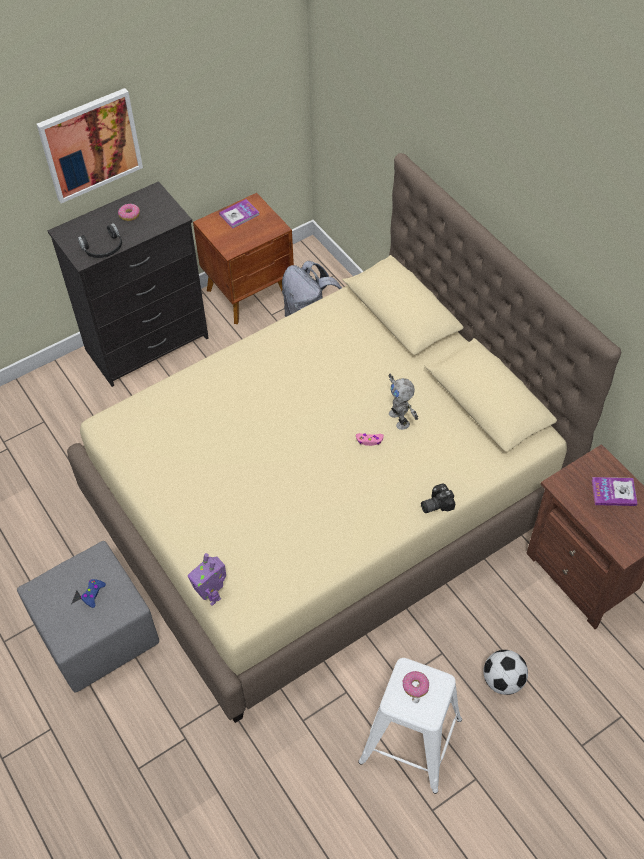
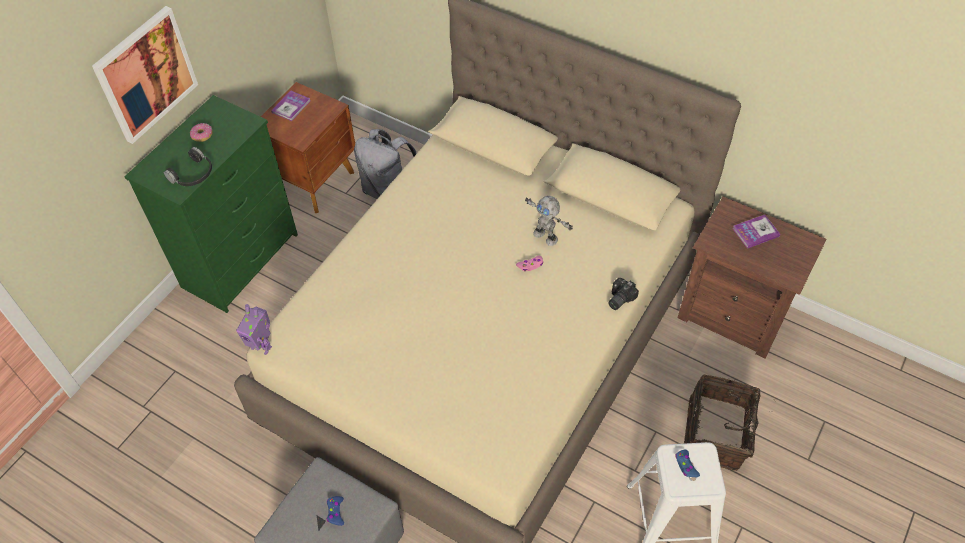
camera: 25 degrees left, 0 degrees up
(148, 344) = (242, 260): black dresser -> green dresser
(211, 595) = (467, 462): toy robot -> toy robot (262, 346)
(415, 686) = (686, 466): donut -> blue game controller
(502, 680) = (717, 433): football -> basket

